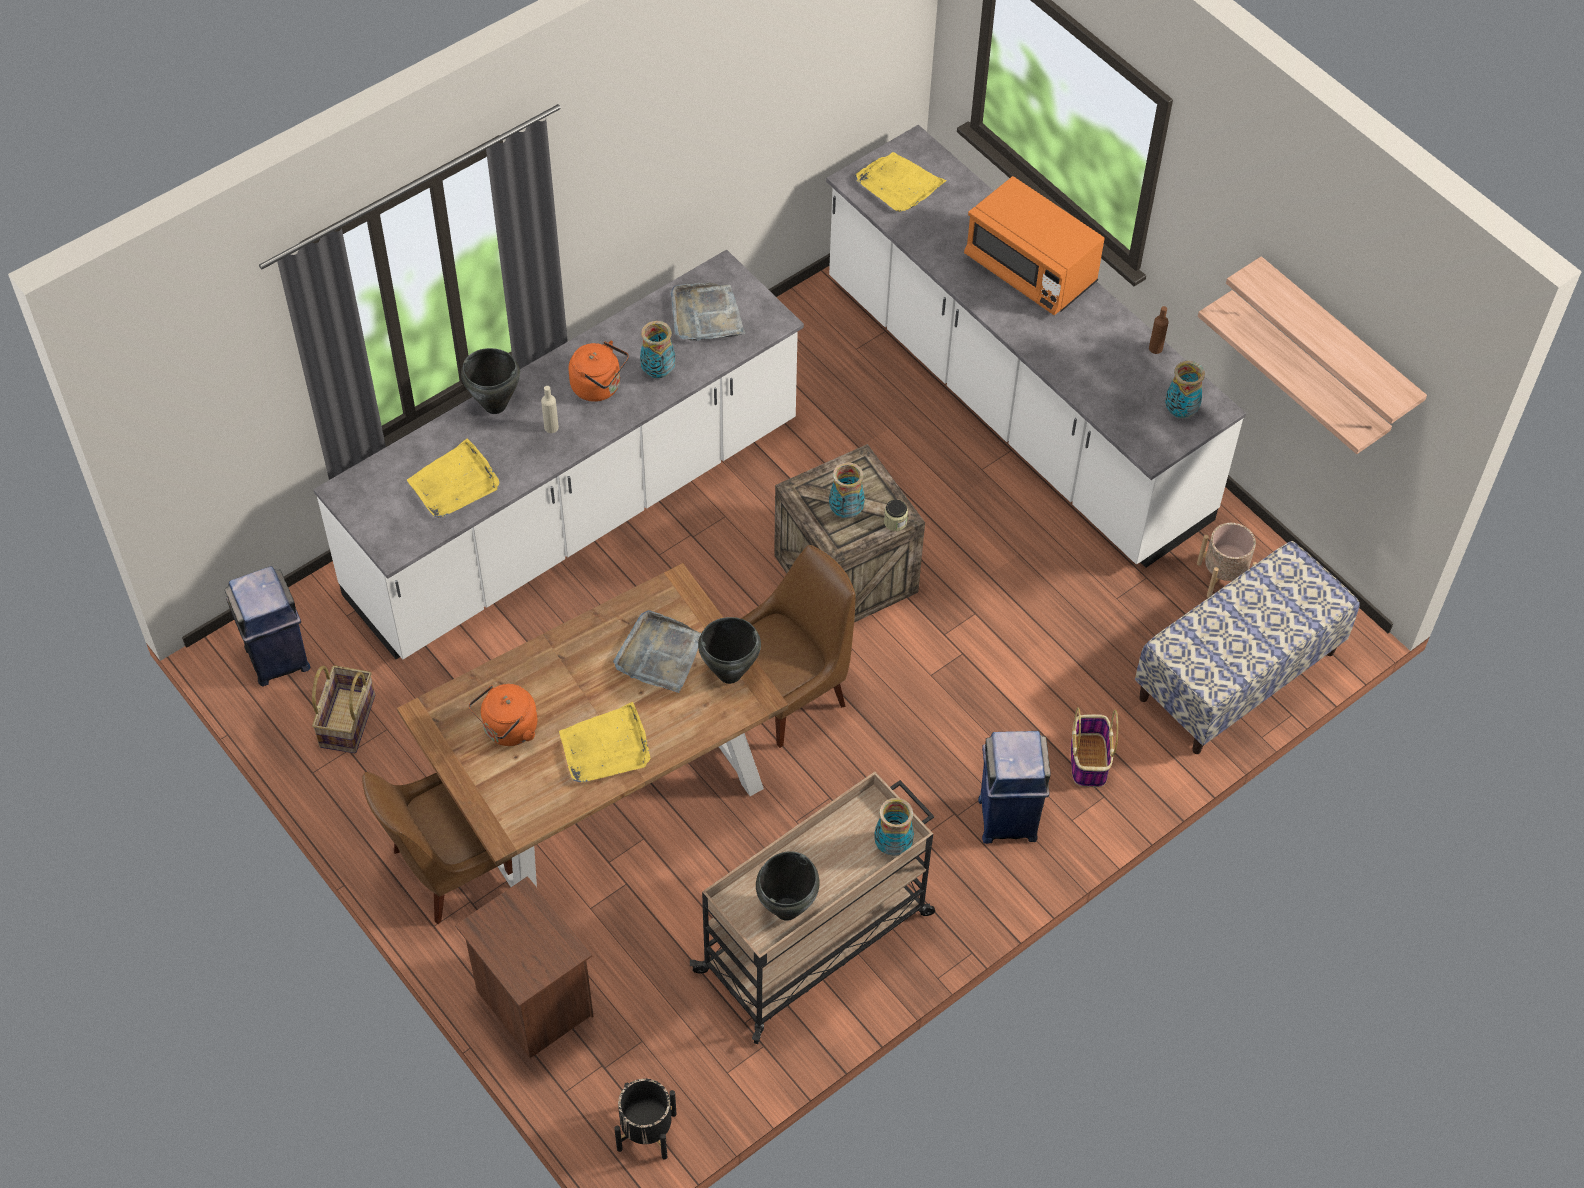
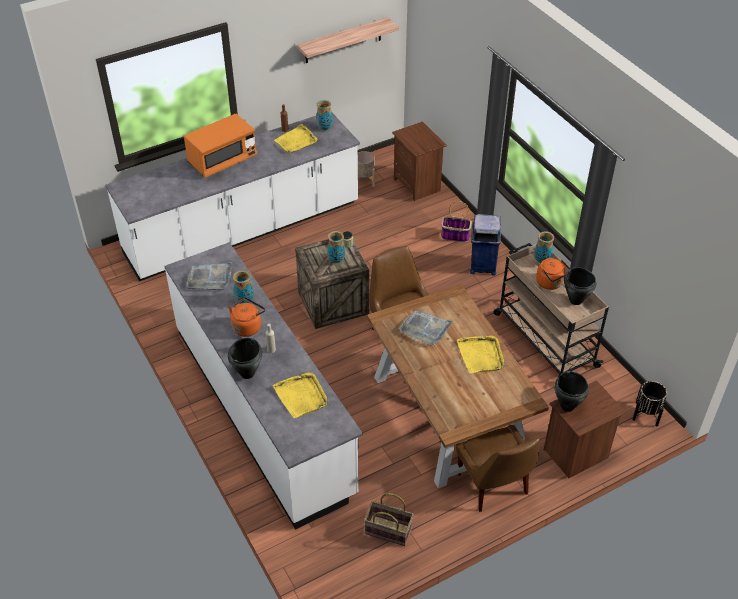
camera: 80 degrees left, 10 degrees down
(277, 659) = (337, 566): blue trash can -> none
(508, 730) = (466, 395): orange kettle -> orange kettle (551, 283)
(729, 673) = (440, 303): black cooking pot -> black cooking pot (567, 406)
(898, 185) = (145, 196): yellow tray -> yellow tray (296, 141)
(1237, 676) = (417, 185): bench -> brown nightstand
(1305, 372) = (334, 72): shelf -> none

